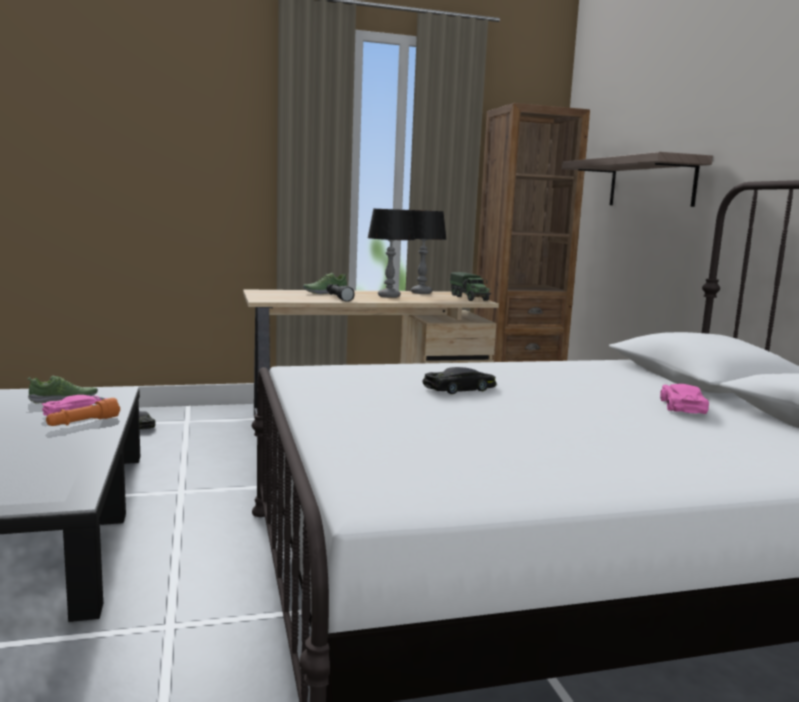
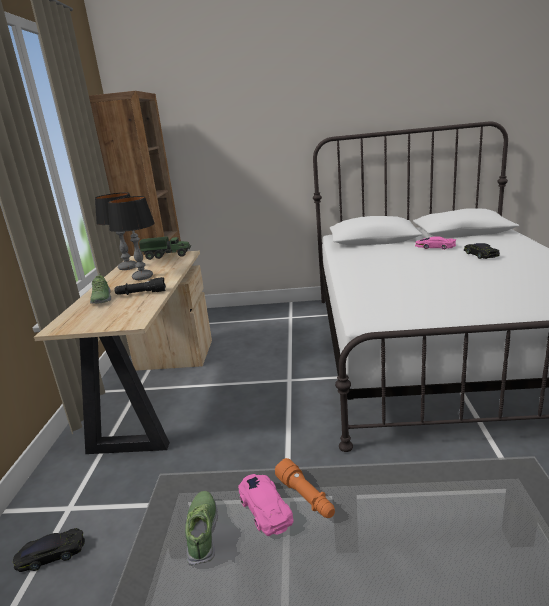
camera: 70 degrees left, 10 degrees up
(460, 388) = (414, 281): black toy car -> black toy car (480, 254)
(651, 183) = (234, 144): shelf -> none

